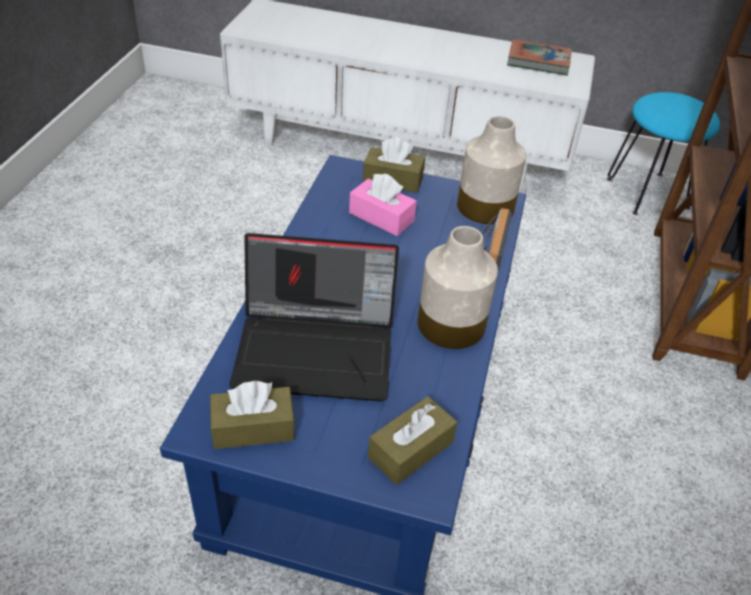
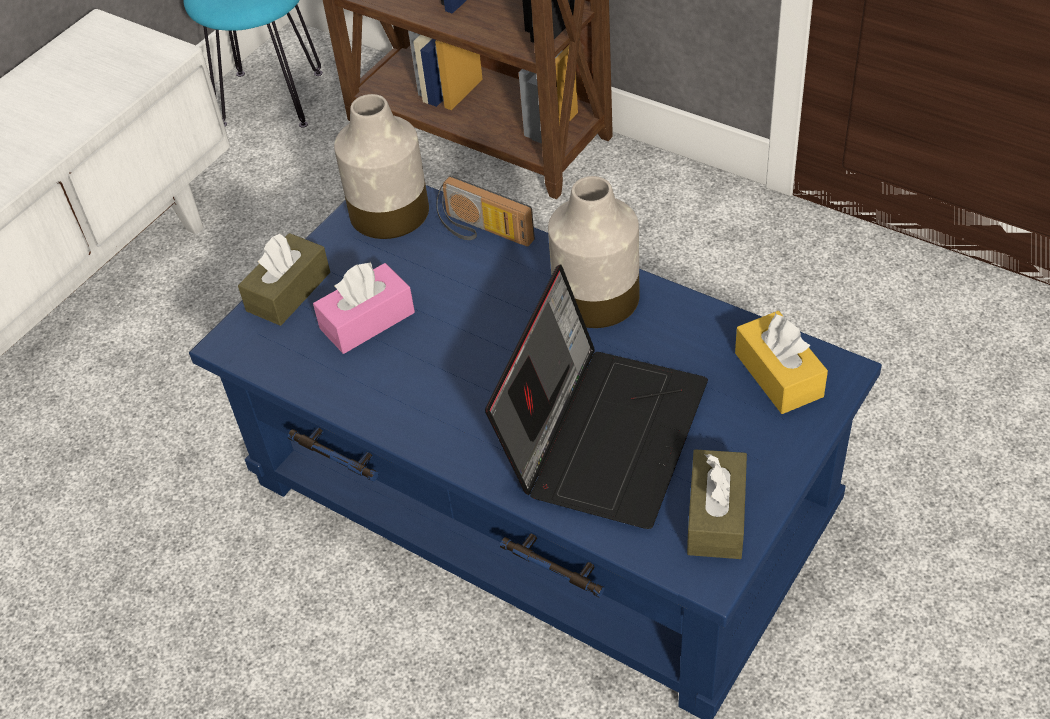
camera: 65 degrees left, 5 degrees up
(410, 450) = (778, 374): brown tissue box -> yellow tissue box
(538, 61) = (76, 67): book -> none

